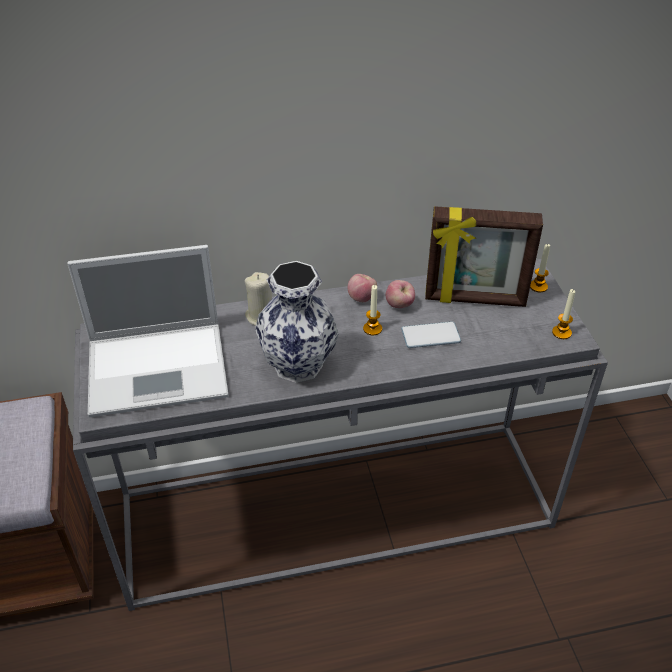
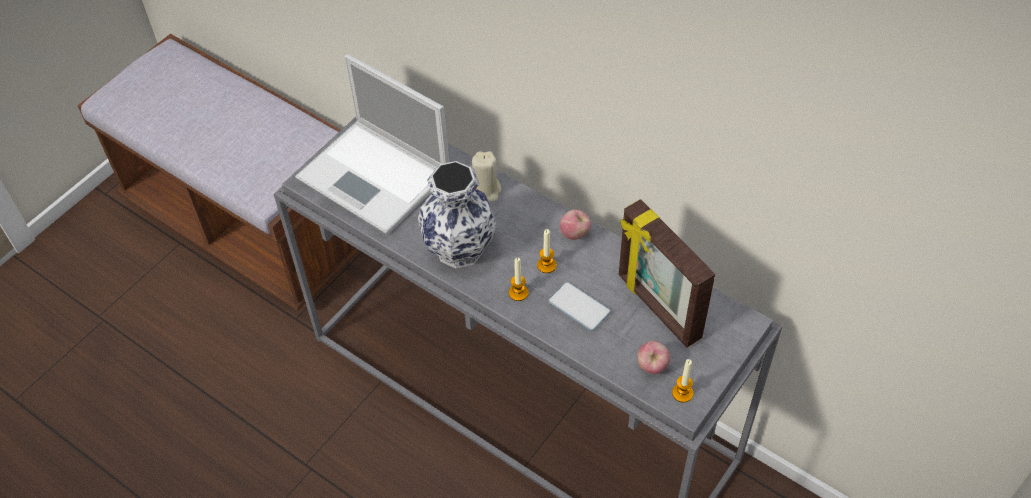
camera: 50 degrees right, 10 degrees up
(399, 305) = (593, 263): apple -> apple (652, 366)
(538, 286) = (727, 341): candle -> candle (518, 293)

